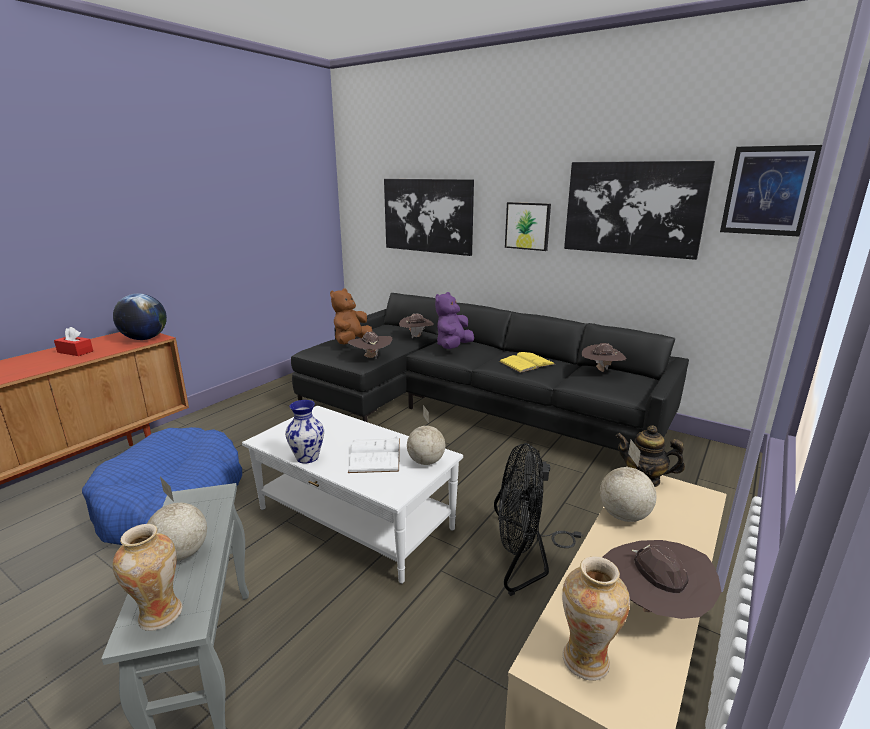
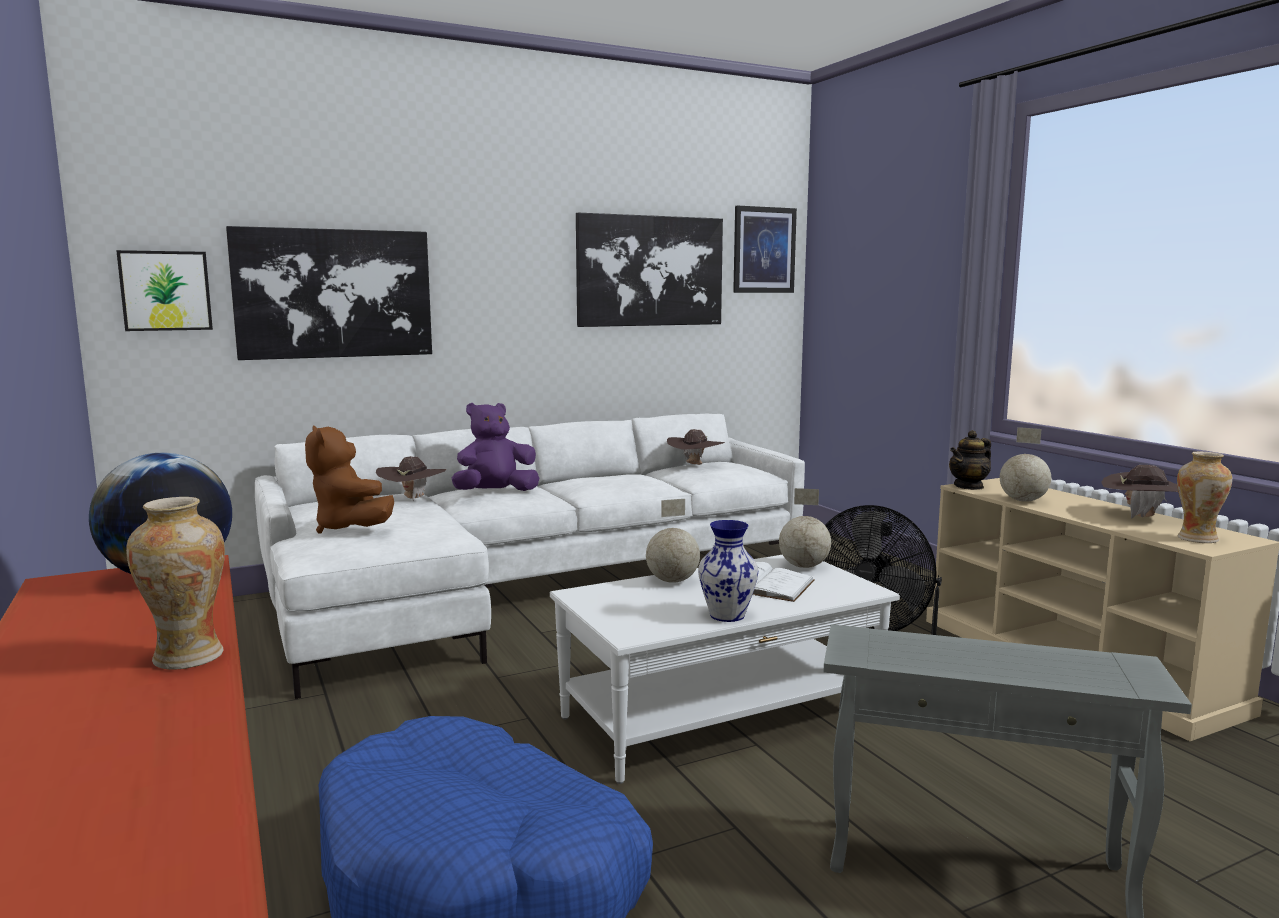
camera: 60 degrees left, 10 degrees down
(75, 352) = (108, 636): red tissue box -> none
(160, 615) = (1118, 674): vase -> vase (188, 657)
(181, 554) = (999, 661): globe -> globe (673, 581)
(371, 357) = (448, 529): brown hat -> none
(453, 347) = (495, 493): purple plush toy -> purple plush toy turned 90 degrees clockwise
(469, 408) = (527, 588): black sofa -> white sofa
(526, 363) = (620, 479): yellow book -> none
(528, 226) = (521, 300): picture -> picture (166, 291)

